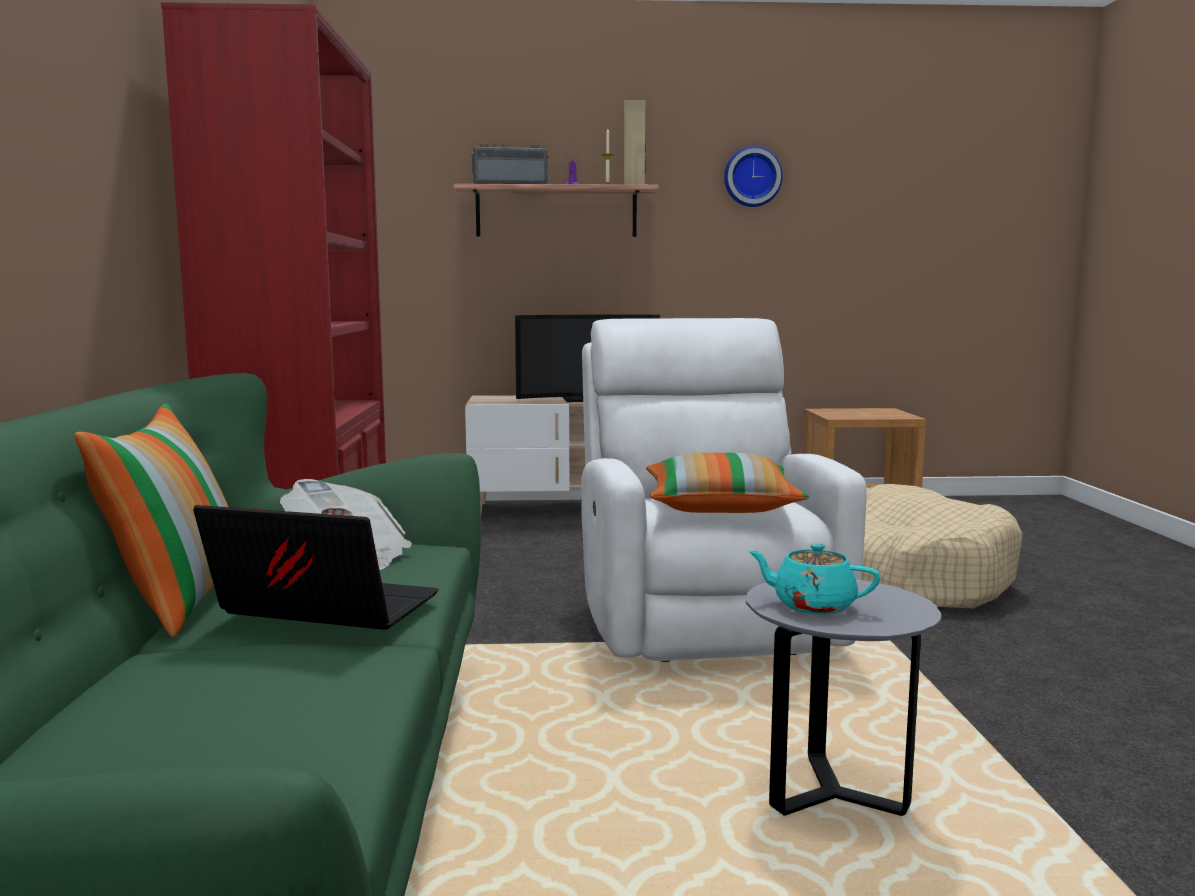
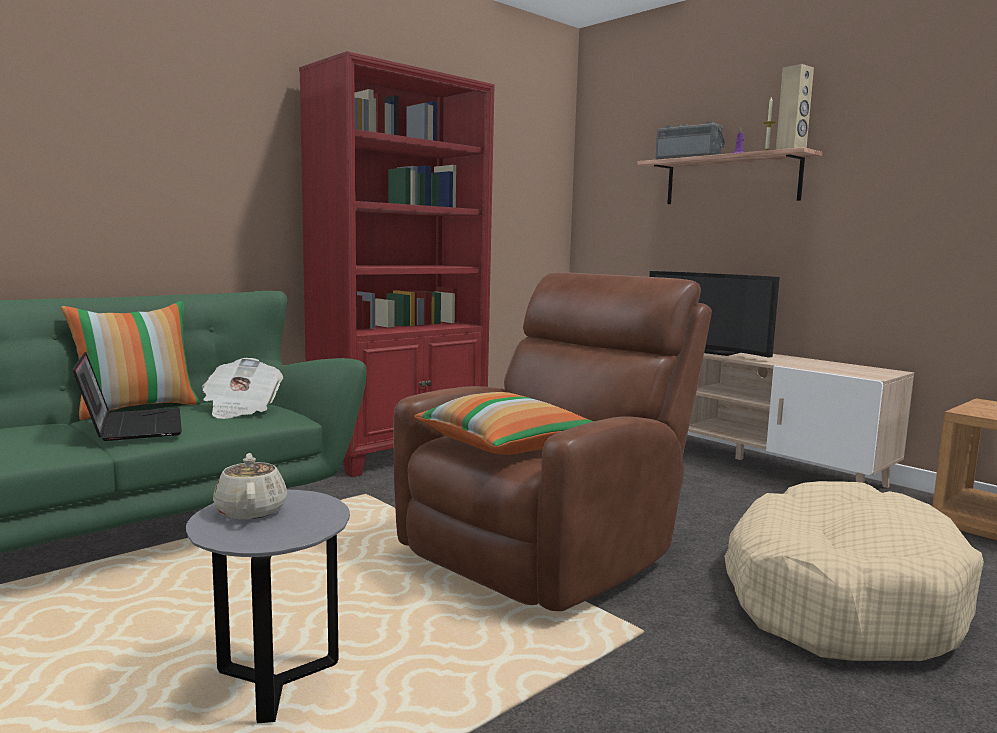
camera: 50 degrees right, 0 degrees up
(704, 622) = (548, 553): white armchair -> brown armchair
(752, 177) = (935, 129): wall clock -> none
(812, 605) = (251, 510): turquoise teapot -> beige teapot

